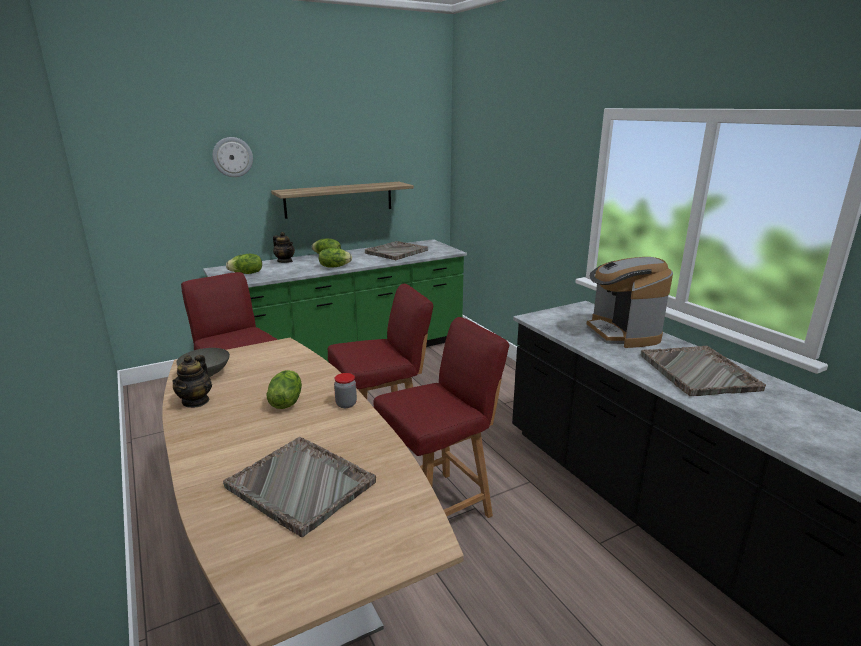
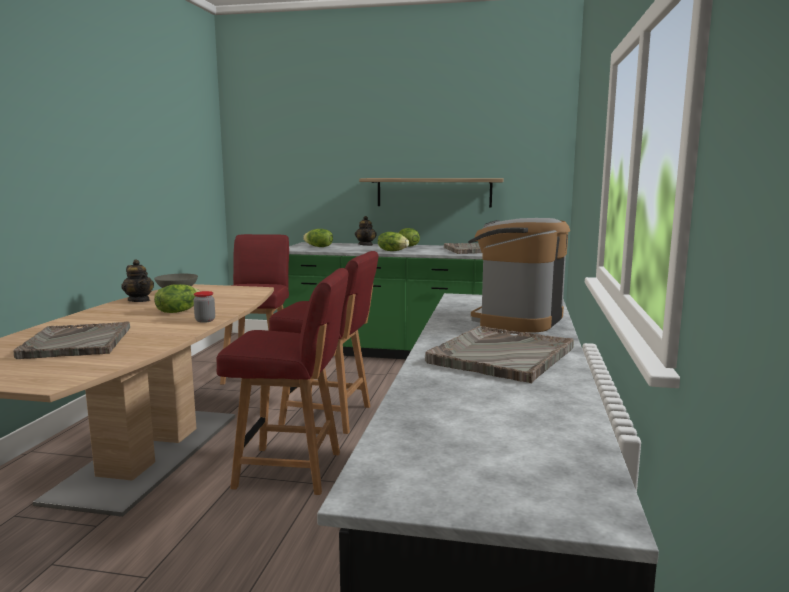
camera: 40 degrees right, 10 degrees down
(196, 401) = (139, 300): teapot -> teapot turned 90 degrees counterclockwise
(232, 157) = (337, 146): wall clock -> none

